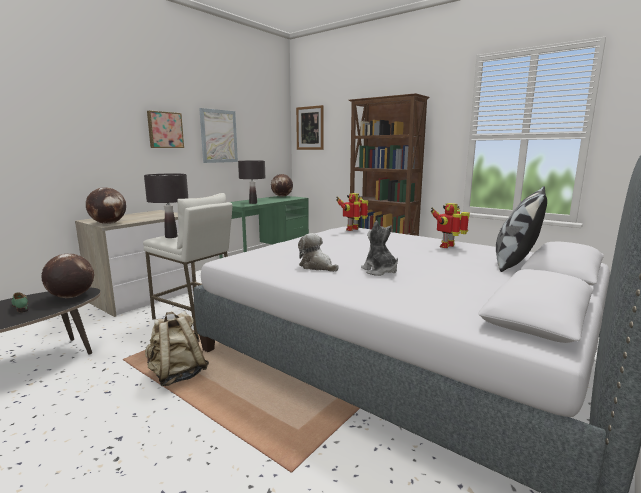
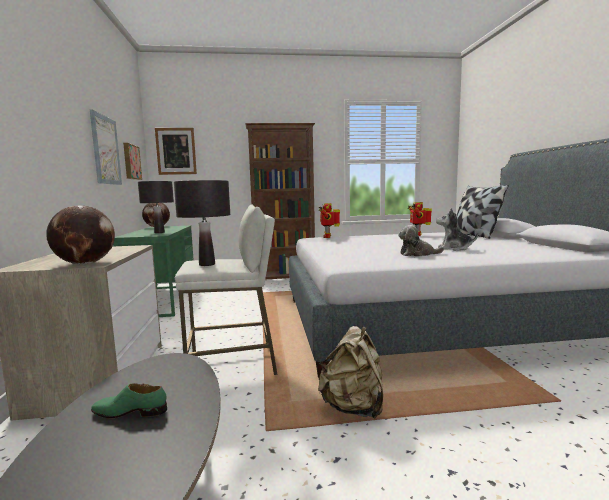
camera: 45 degrees left, 5 degrees down
(71, 296) = (167, 371): globe -> none
(165, 130) = (65, 132): picture -> picture (131, 162)

